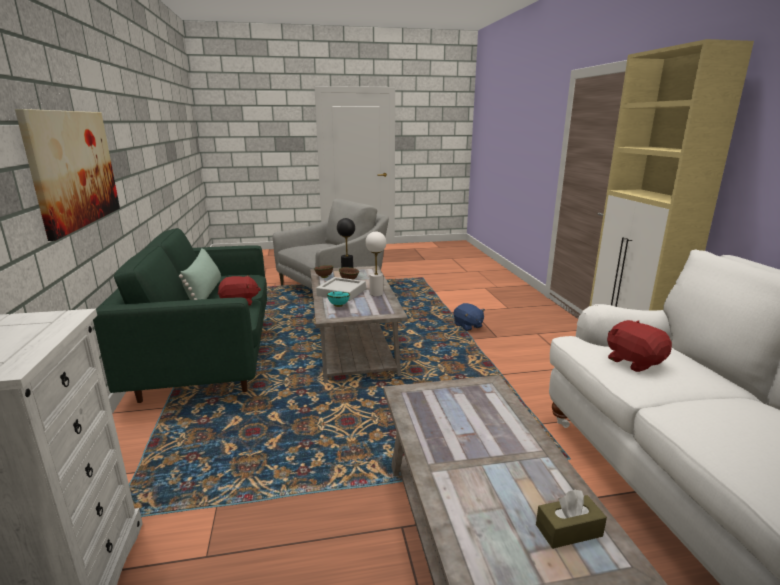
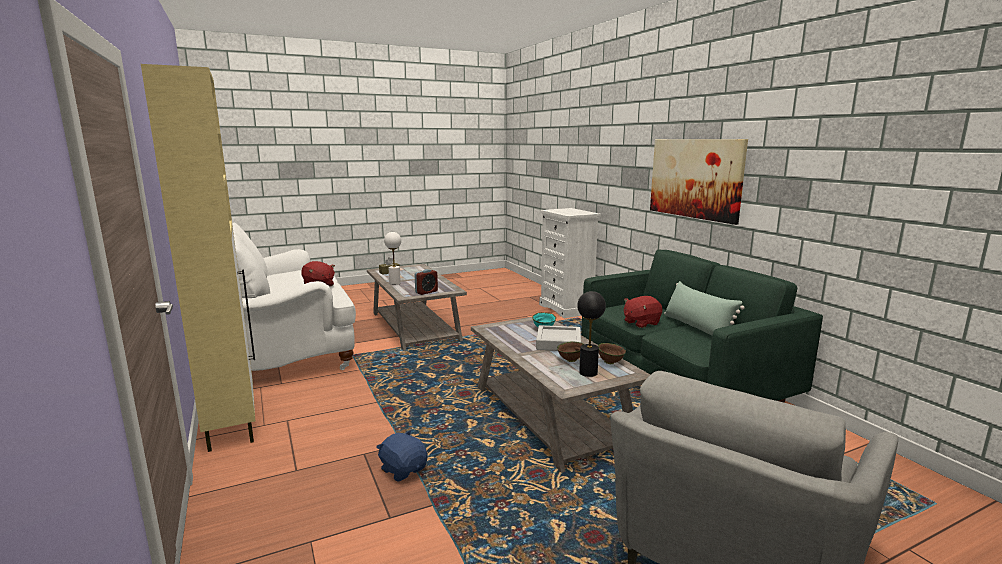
camera: 165 degrees right, 5 degrees down
(376, 294) = (518, 345): white table lamp -> white table lamp (394, 283)
(454, 393) = (426, 292): none -> alarm clock

